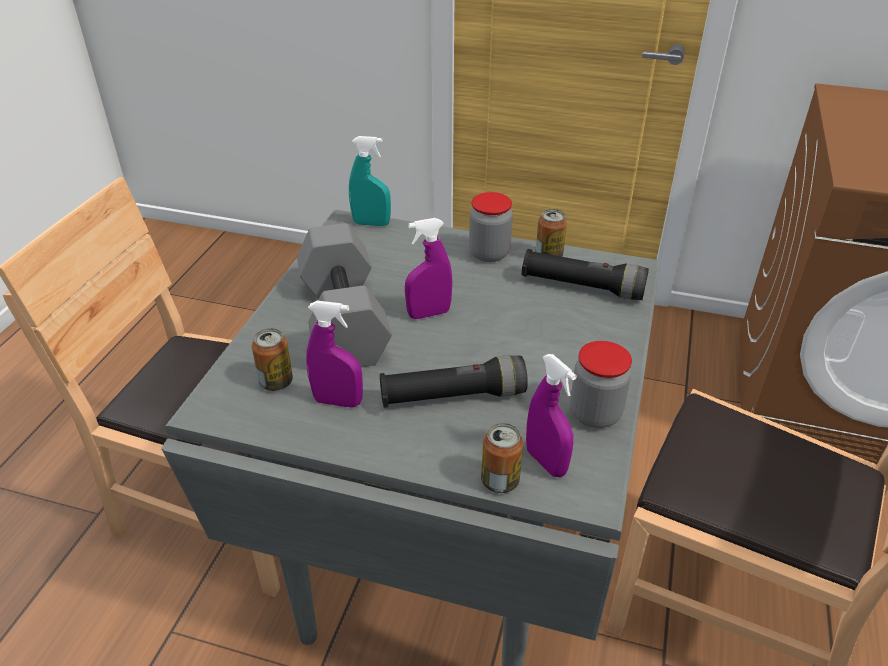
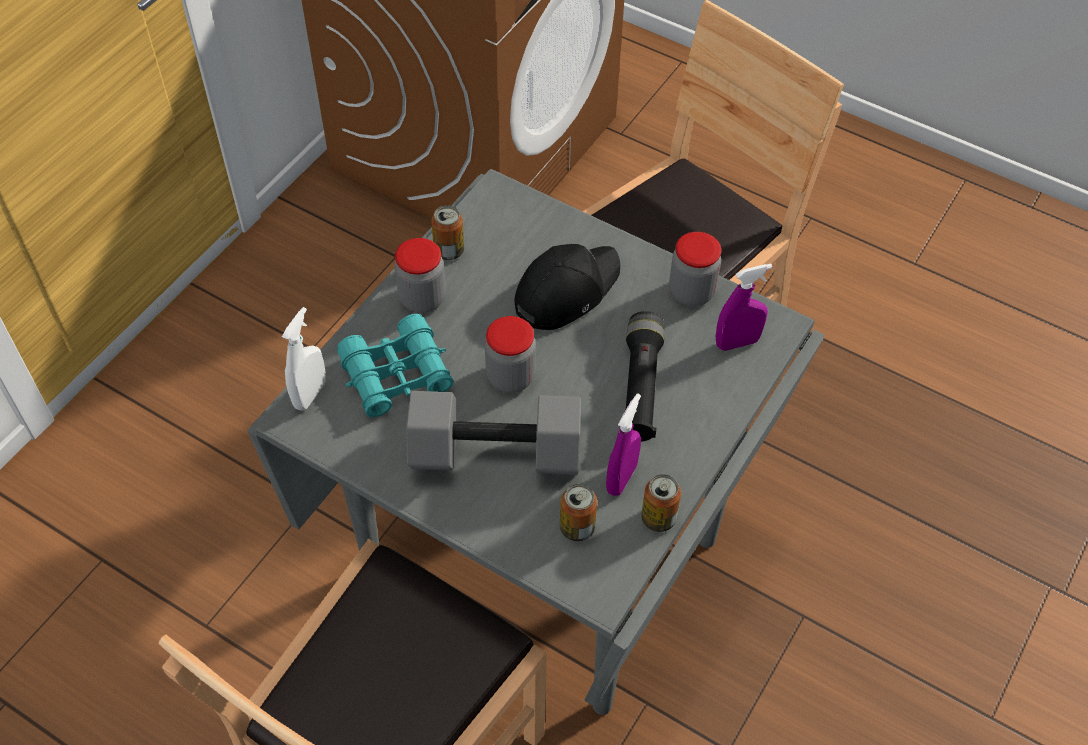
camera: 75 degrees left, 15 degrees up
(371, 223) = (310, 394): turquoise spray bottle -> white spray bottle
(405, 256) = (397, 375): none -> turquoise binoculars
(429, 314) = (510, 377): purple spray bottle -> jar
(500, 481) = (750, 379): can -> can (658, 518)
(544, 327) = (565, 290): none -> black cap
(582, 287) = (512, 241): black flashlight -> none

